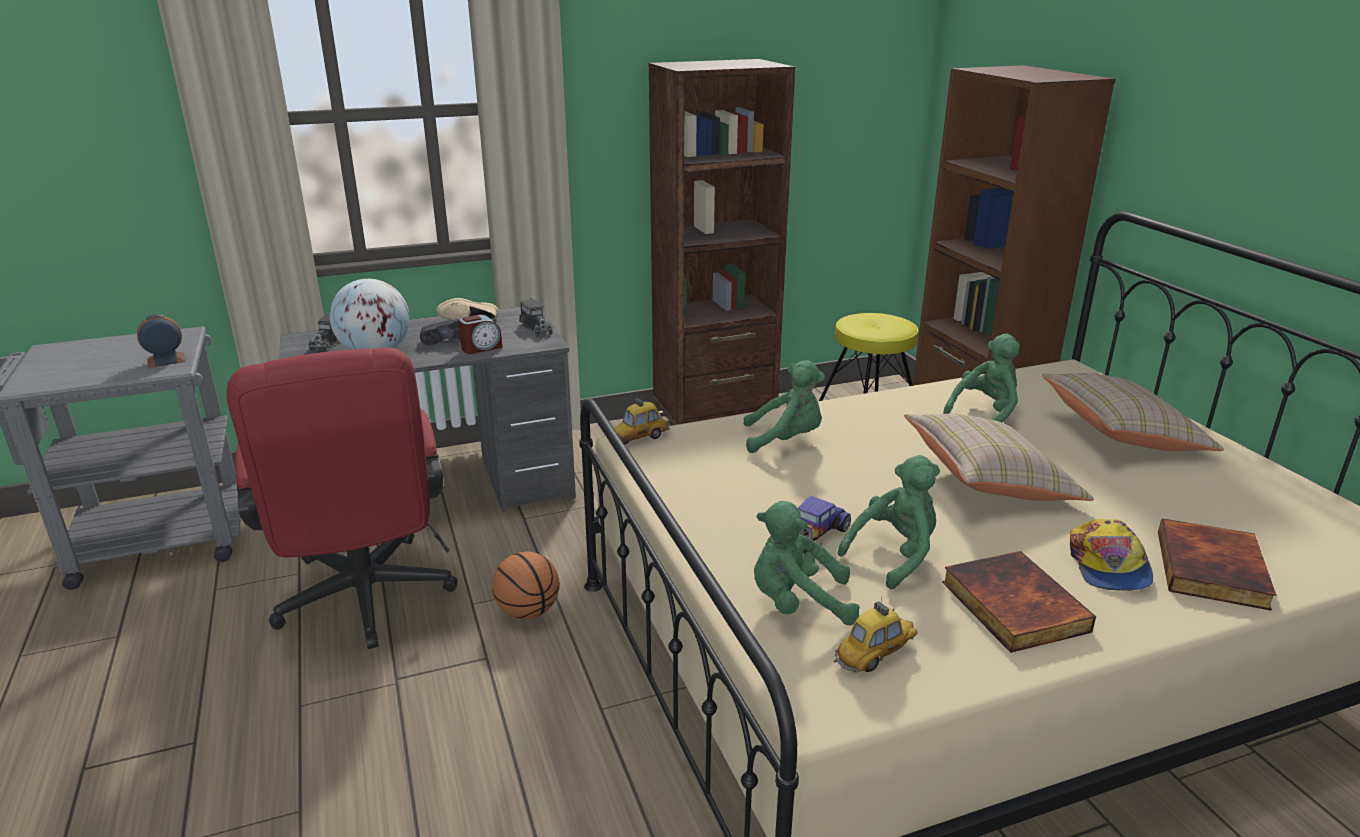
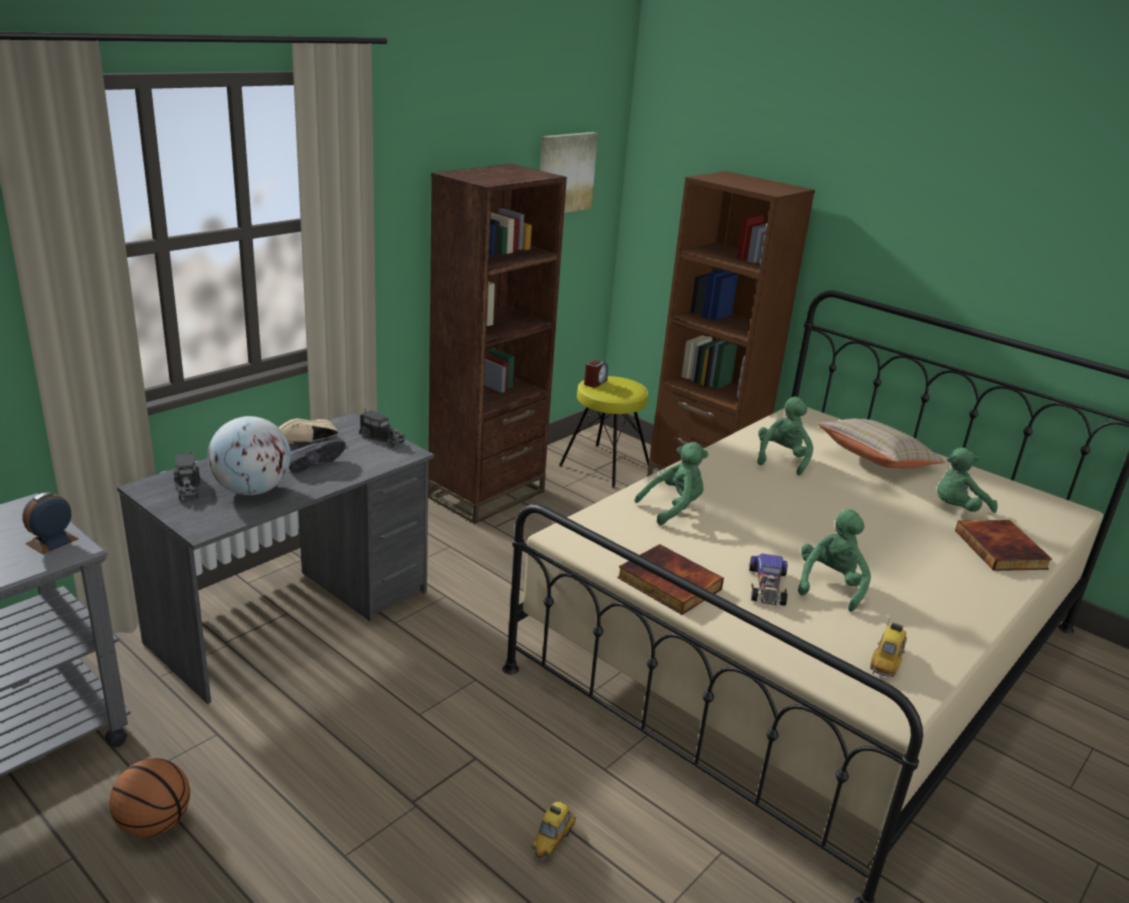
camera: 30 degrees left, 0 degrees up
(365, 603) = (317, 743): red office chair -> none
(481, 348) = (354, 468): alarm clock -> alarm clock (595, 382)
(528, 611) = (475, 707): basketball -> basketball (155, 823)
(639, 439) = (564, 530): toy car -> toy car (552, 840)
(797, 604) = (808, 639): green plush toy -> green plush toy (957, 509)
(839, 74) = (565, 173): none -> picture
(988, 482) = (833, 515): beige pillow -> none
(1011, 606) = (926, 604): book -> book (667, 584)
(1108, 566) = (950, 561): cap -> none

